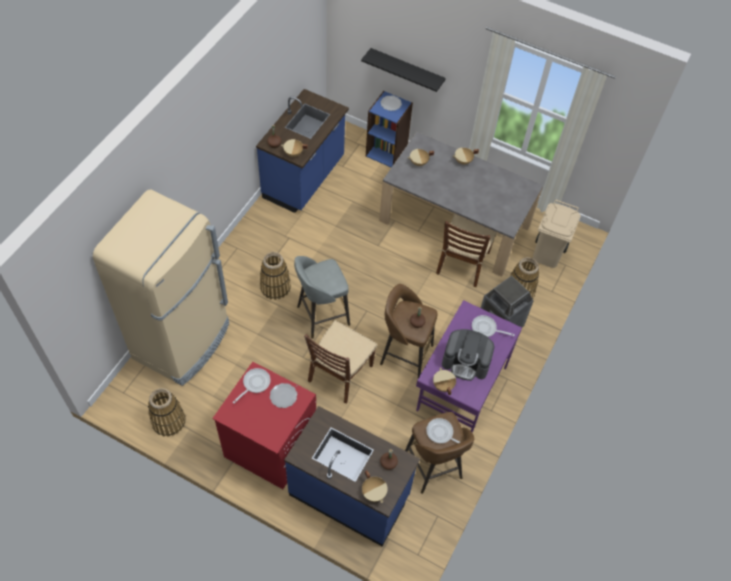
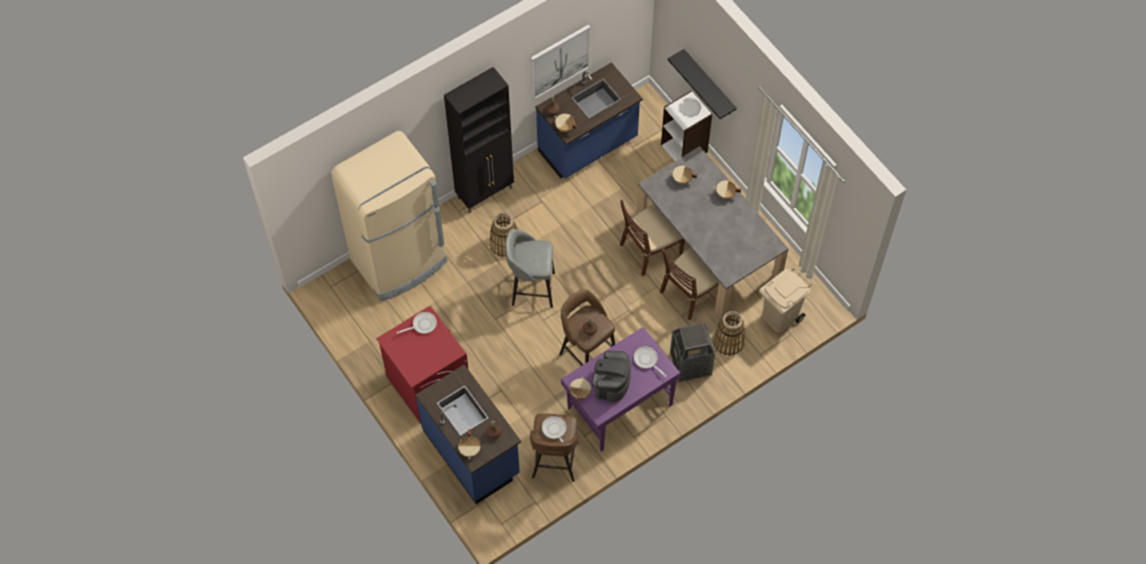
camera: 30 degrees right, 5 degrees up
(168, 421) = (356, 327): basket -> none
(233, 249) = (485, 193): none -> black cabinet
(268, 89) = (559, 61): none -> picture
(283, 396) = (439, 344): plate -> none
(340, 373) = (519, 347): brown chair -> brown chair (650, 249)
(386, 152) = (684, 148): blue bookcase -> white bookcase
(466, 362) = (611, 381): coffee machine -> coffee machine turned 60 degrees clockwise

